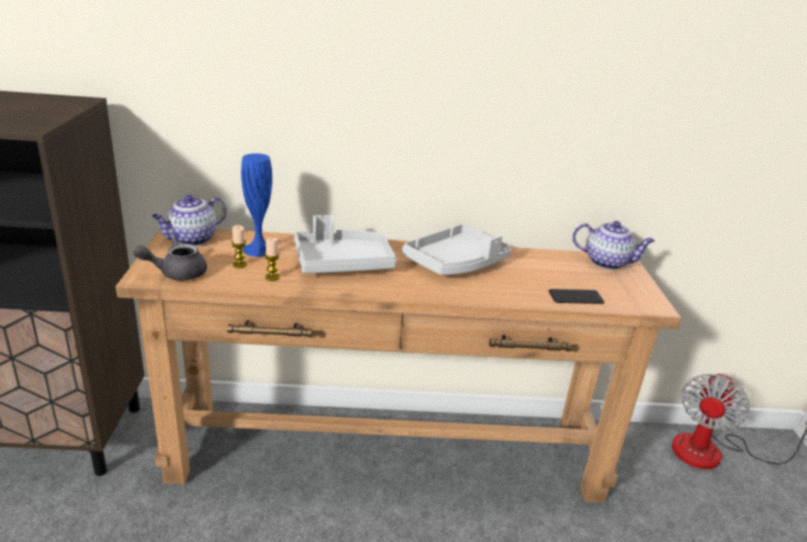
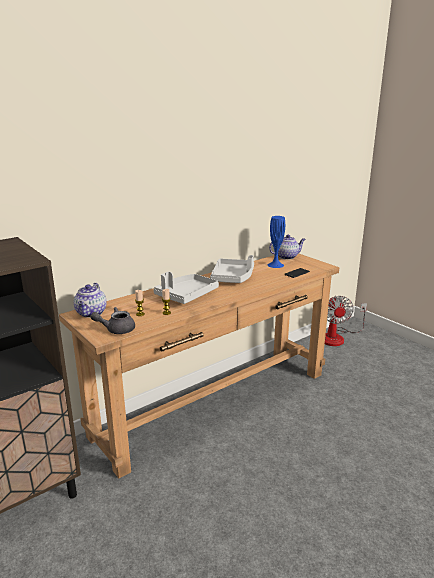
camera: 35 degrees left, 5 degrees down
(176, 273) = (116, 329): grey teapot -> grey teapot turned 45 degrees clockwise
(259, 249) = (135, 304): blue vase -> blue vase (275, 265)

